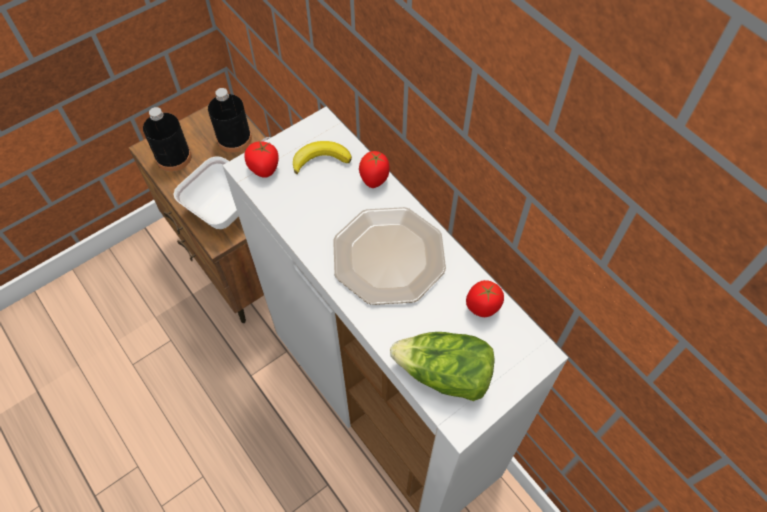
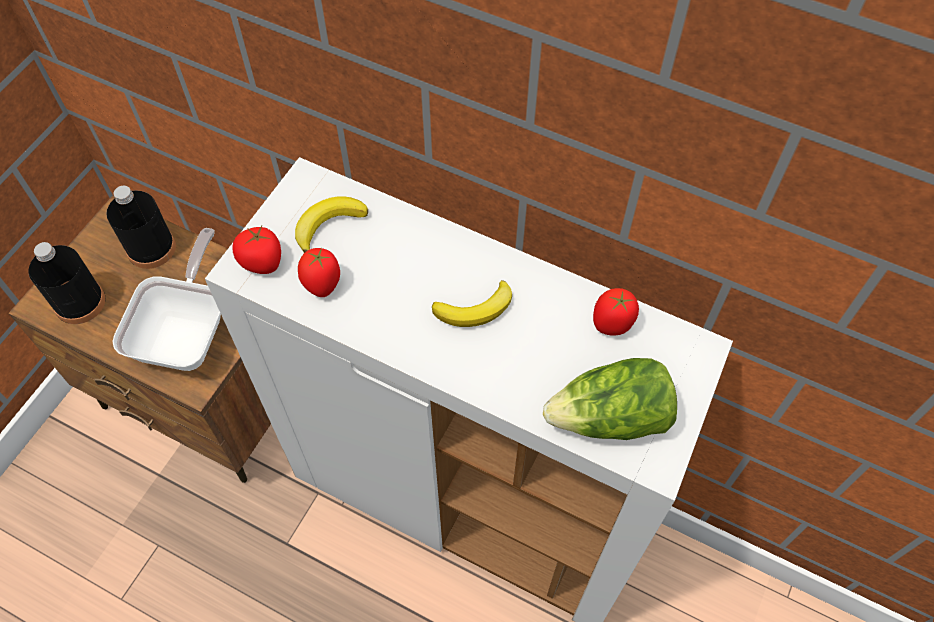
camera: 25 degrees left, 0 degrees up
(374, 179) = (408, 224): tomato -> tomato (322, 284)
(389, 257) = (475, 309): plate -> banana

